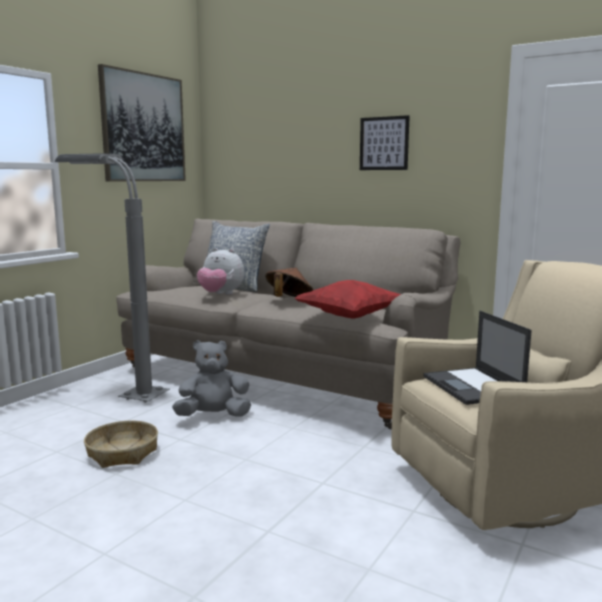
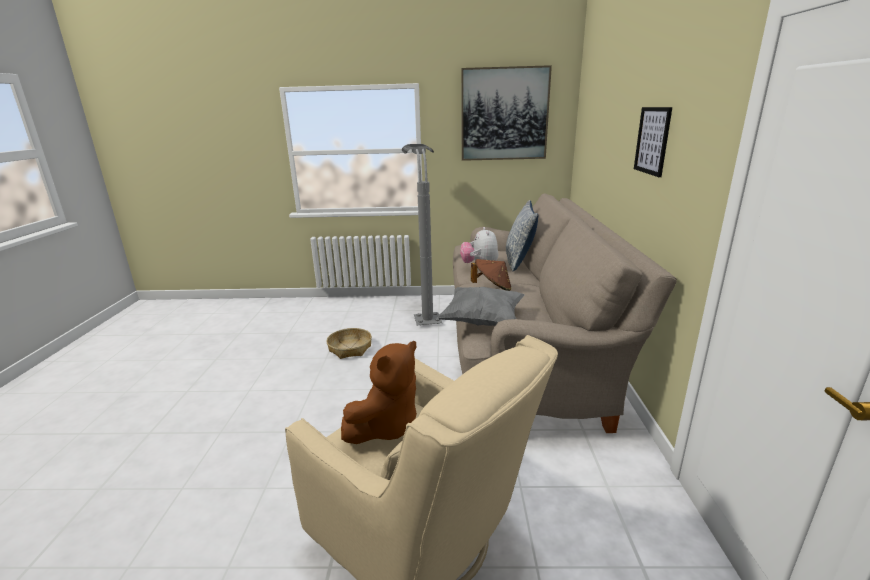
camera: 60 degrees right, 10 degrees up
(213, 416) = (424, 353): grey plush toy -> none
(350, 317) = (482, 321): red pillow -> grey pillow
(473, 387) = (386, 427): laptop -> brown plush toy

